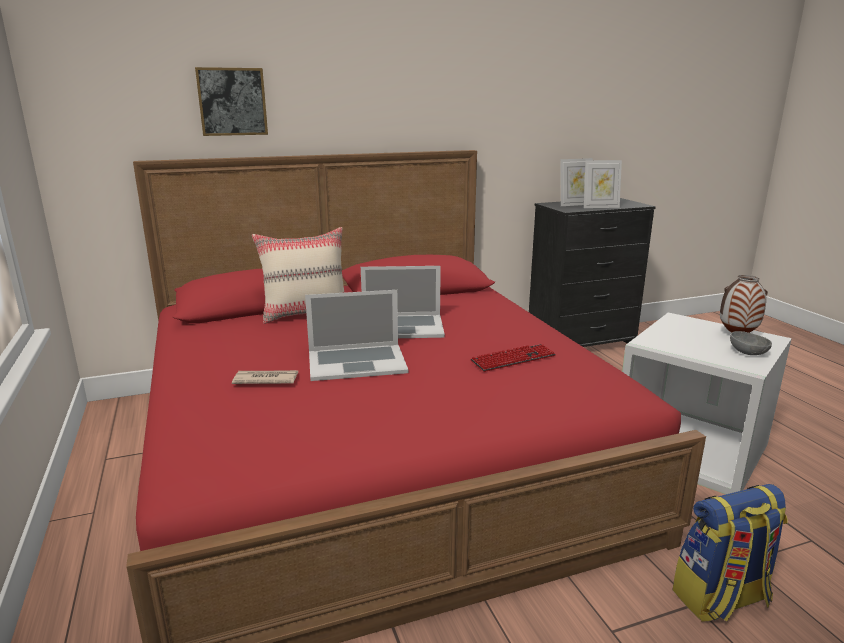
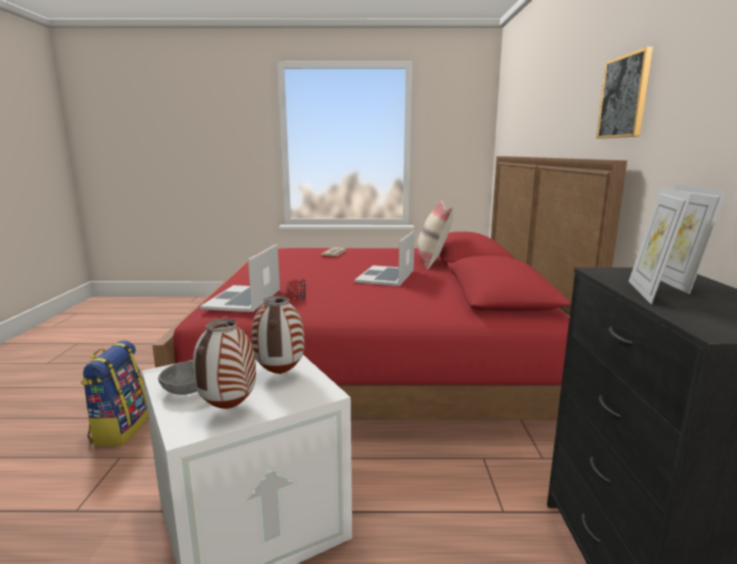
camera: 110 degrees right, 5 degrees down
(232, 102) = (530, 114): picture -> picture (624, 97)
(356, 362) = (337, 265): laptop -> laptop (243, 299)
(678, 333) = (279, 373): none -> vase

